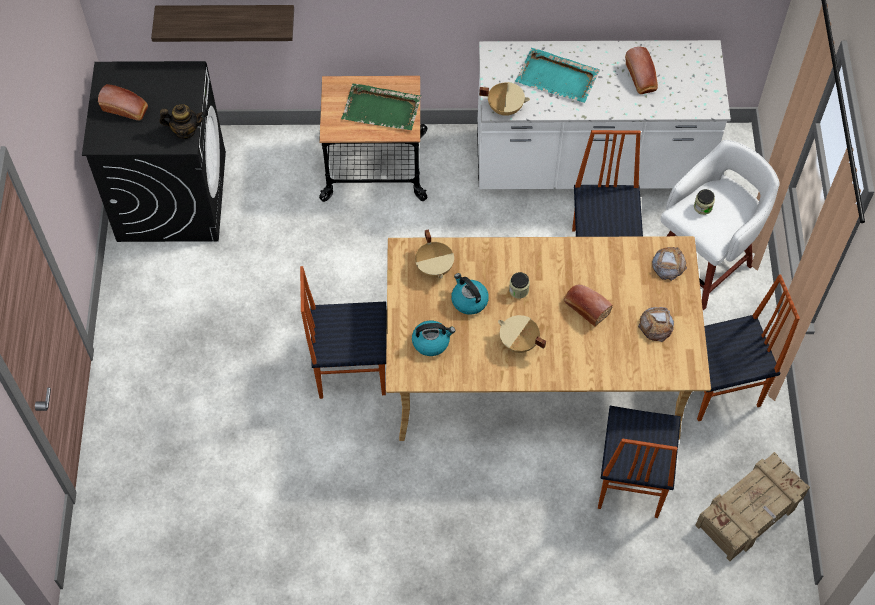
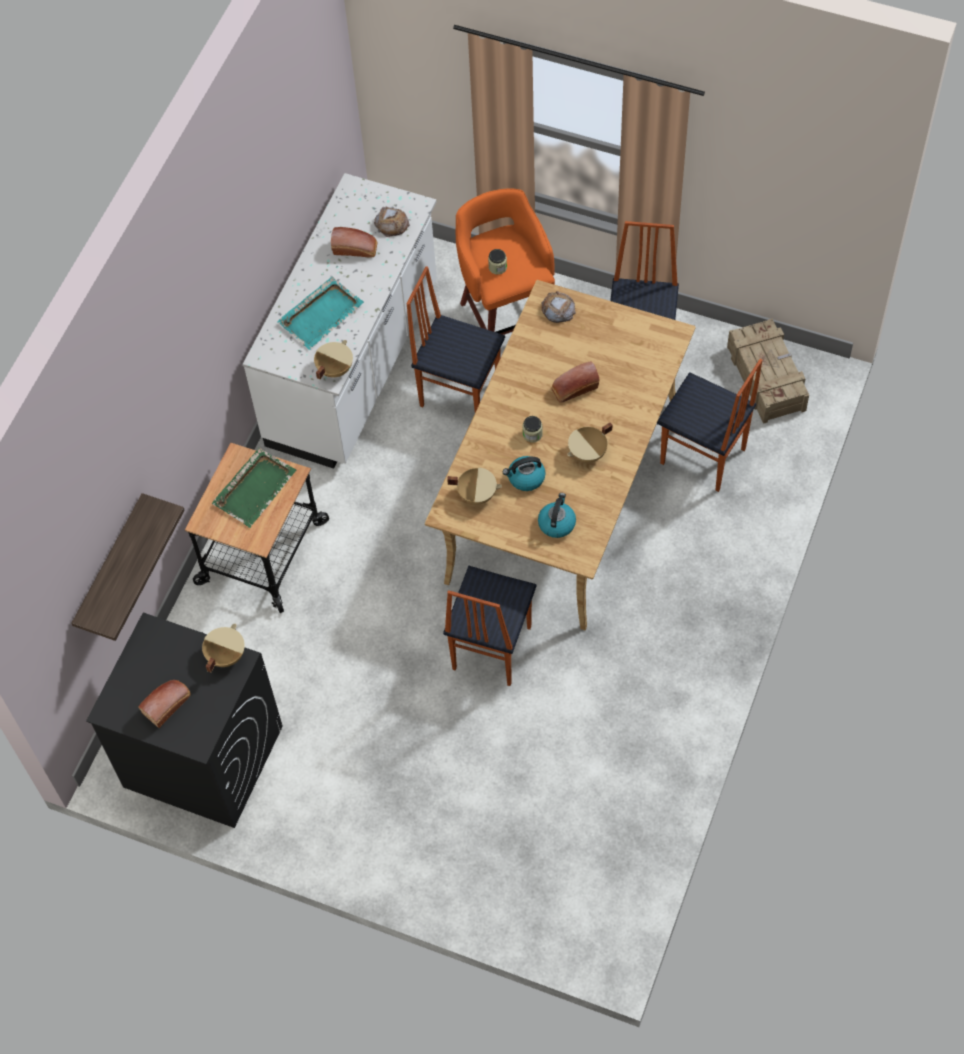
camera: 65 degrees left, 0 degrees up
(185, 131) = (225, 655): teapot -> beige cooking pot
(656, 325) = (616, 342): bread -> bread (392, 224)
(703, 263) = (507, 316): white stool -> orange stool

